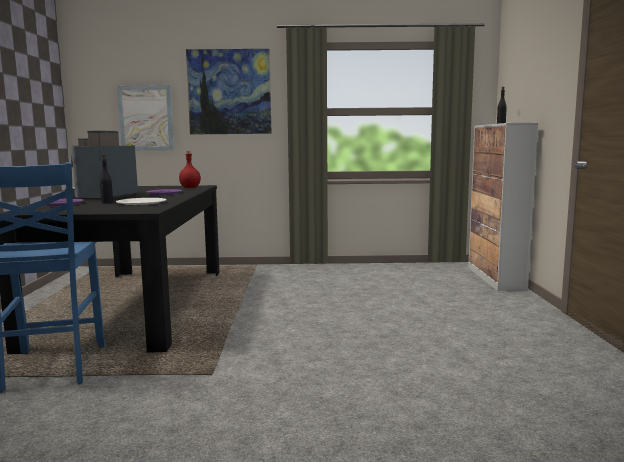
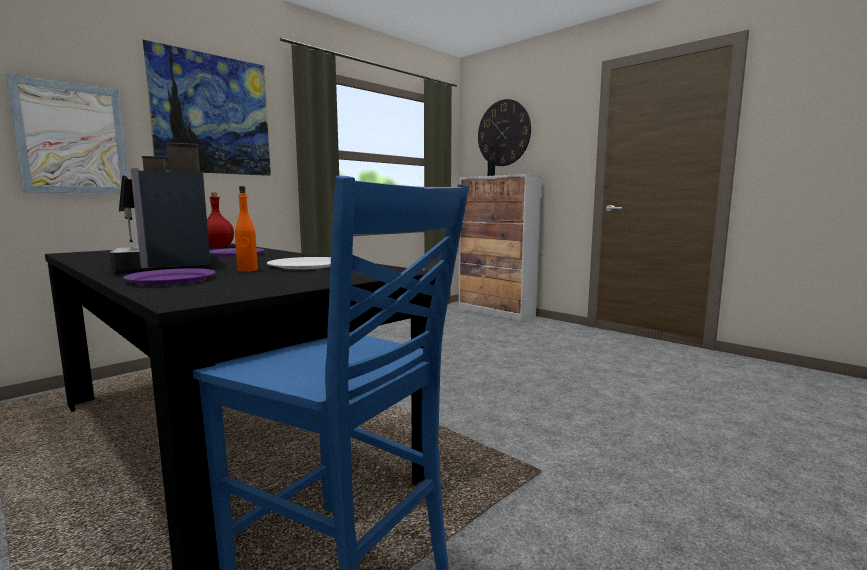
camera: 45 degrees left, 0 degrees up
(107, 202) = (247, 270): black bottle -> orange bottle
(521, 73) = (503, 133): none -> wall clock

